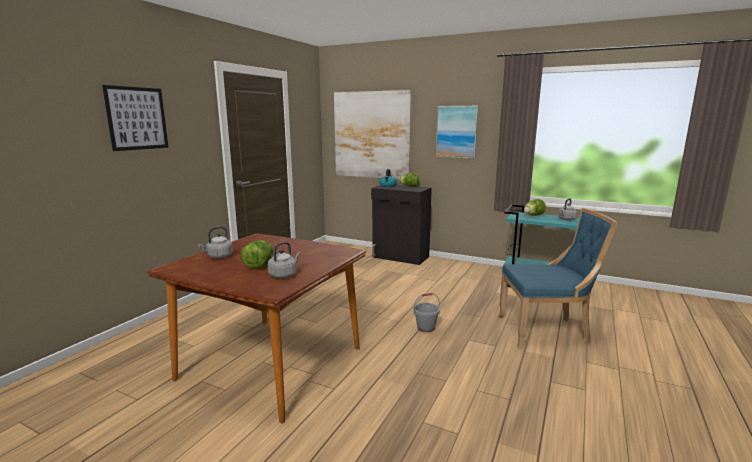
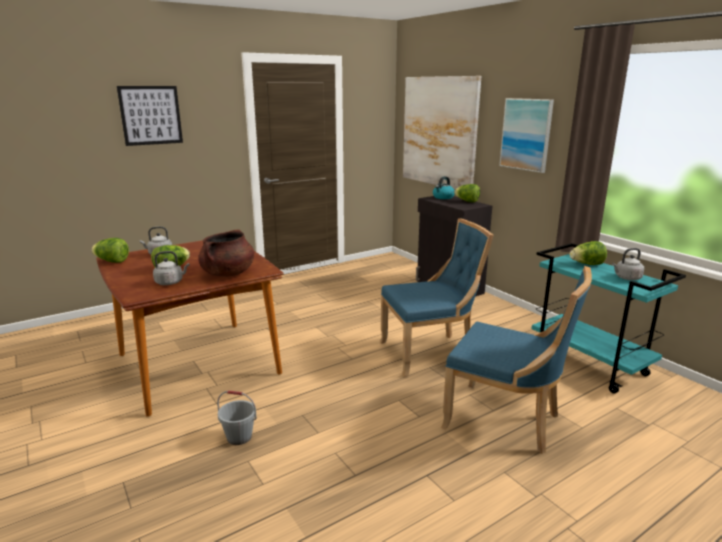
camera: 30 degrees right, 5 degrees up
(177, 270) = (112, 261): none -> lettuce
(323, 259) = (228, 273): none -> brown cooking pot
(426, 328) = (370, 373): grey bucket -> grey bucket (239, 437)
(446, 302) = (430, 352): none -> blue chair

